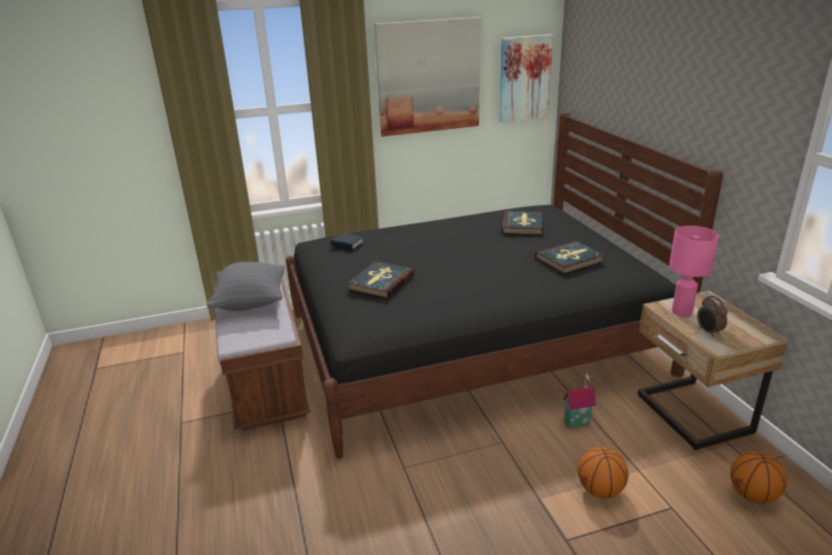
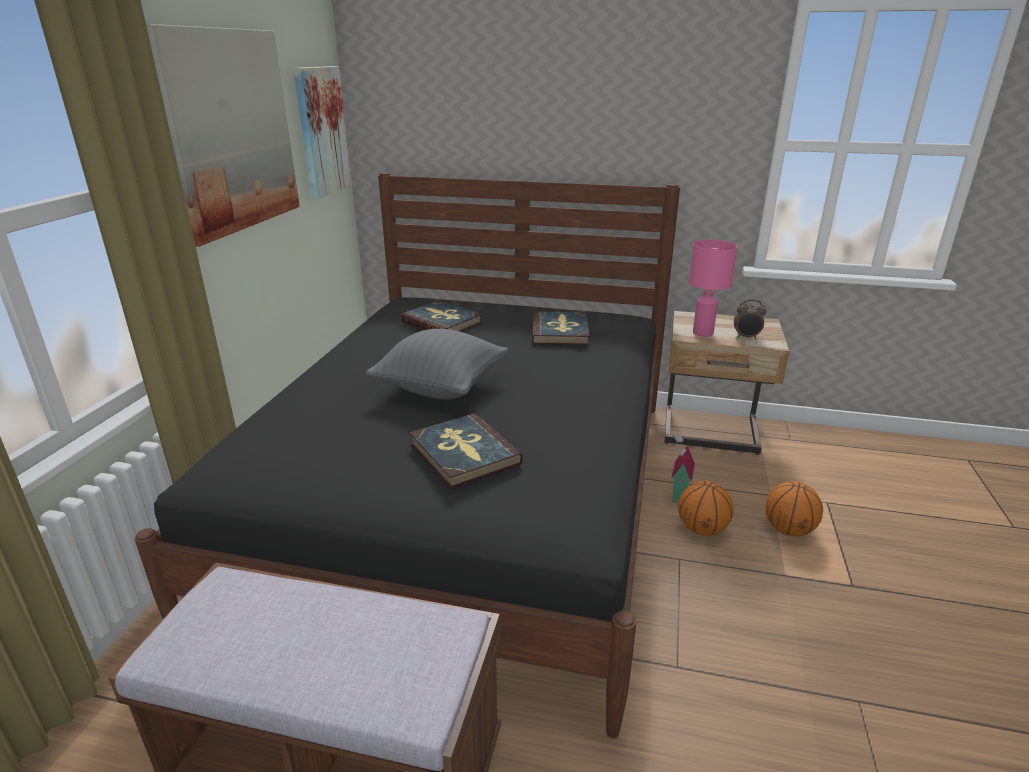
camera: 60 degrees left, 0 degrees up
(251, 303) = (287, 632): grey pillow -> grey pillow (441, 388)
(347, 244) = (289, 443): book -> none
(752, 495) = (826, 458): basketball -> basketball (702, 529)

